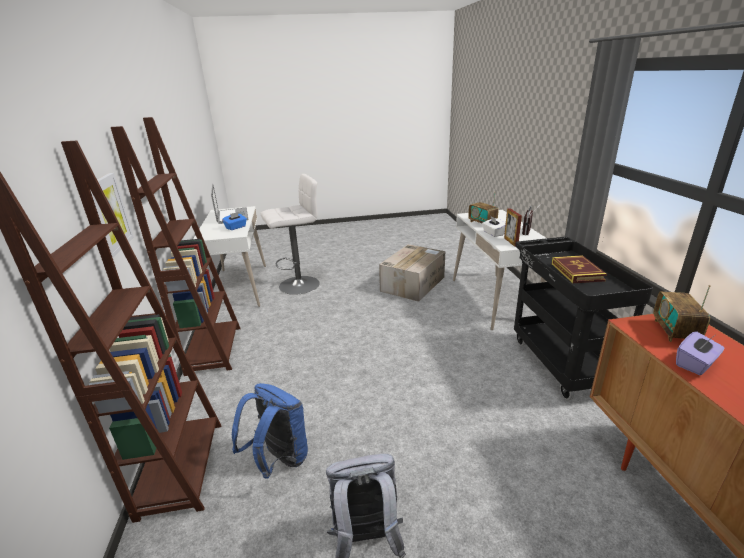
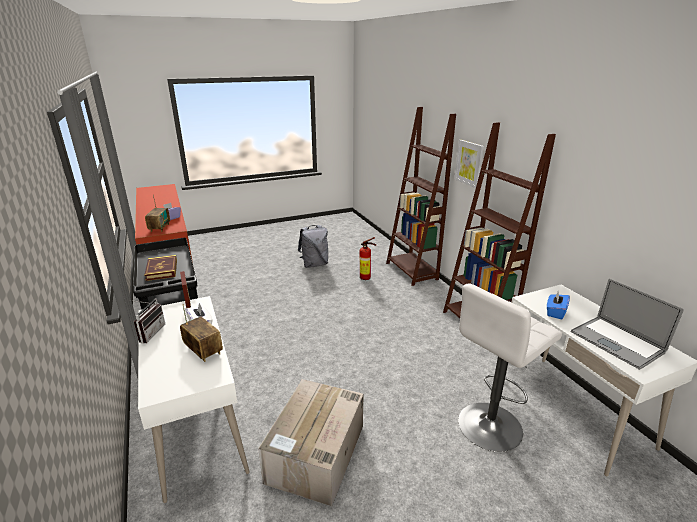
camera: 165 degrees right, 0 degrees up
(279, 459) = (367, 278): blue backpack -> fire extinguisher

